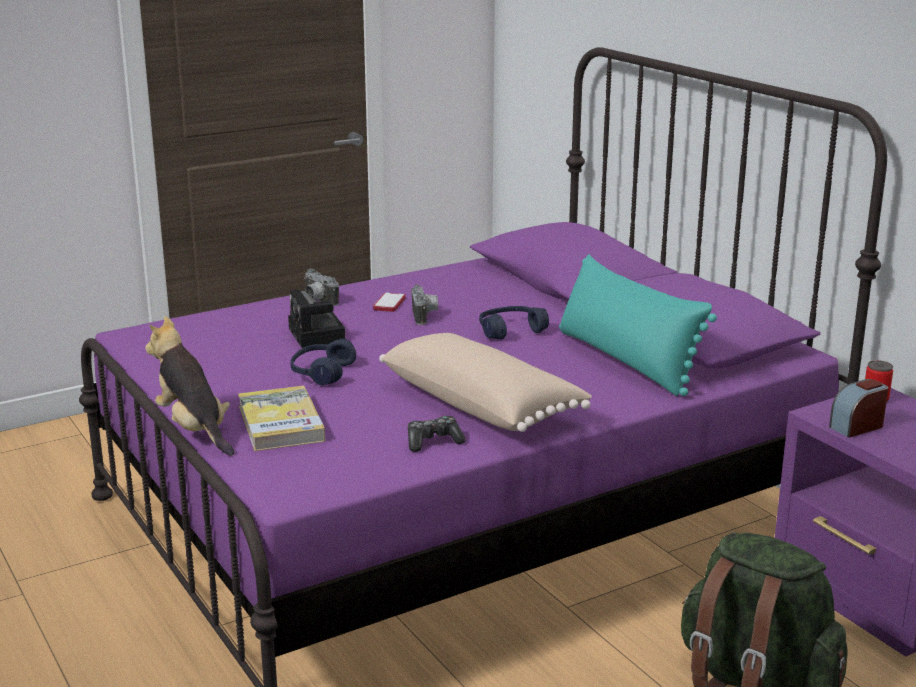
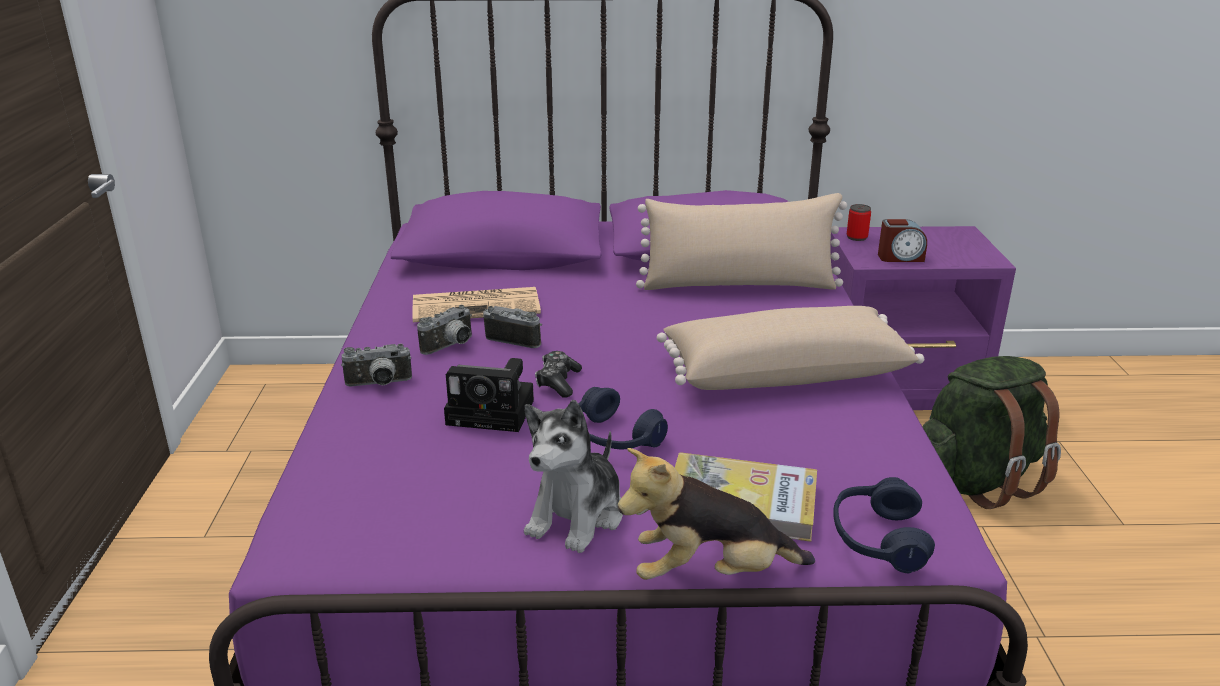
camera: 60 degrees left, 5 degrees up
(222, 384) = (577, 516): none -> plush toy
(389, 304) = (451, 346): phone -> camera
(433, 441) = (858, 422): game controller -> game controller (558, 382)
(459, 294) = (478, 305): none -> newspaper
(511, 331) = (611, 310): blue headphones -> blue headphones (878, 539)
(626, 361) = (739, 285): turquoise pillow -> beige pillow
(857, 426) = (900, 257): alarm clock -> alarm clock turned 90 degrees counterclockwise

